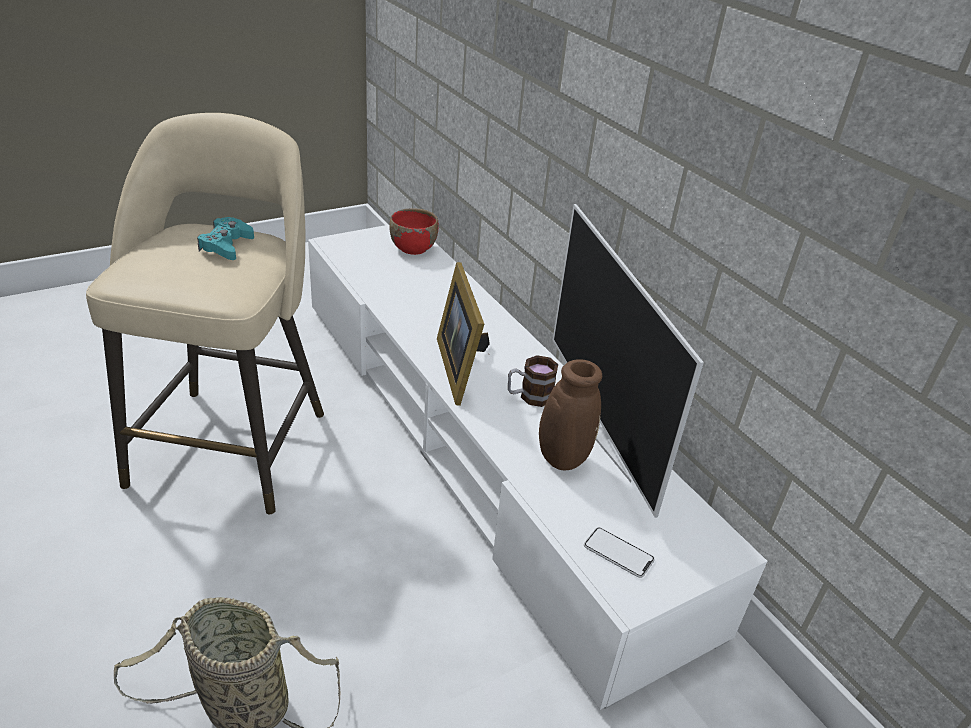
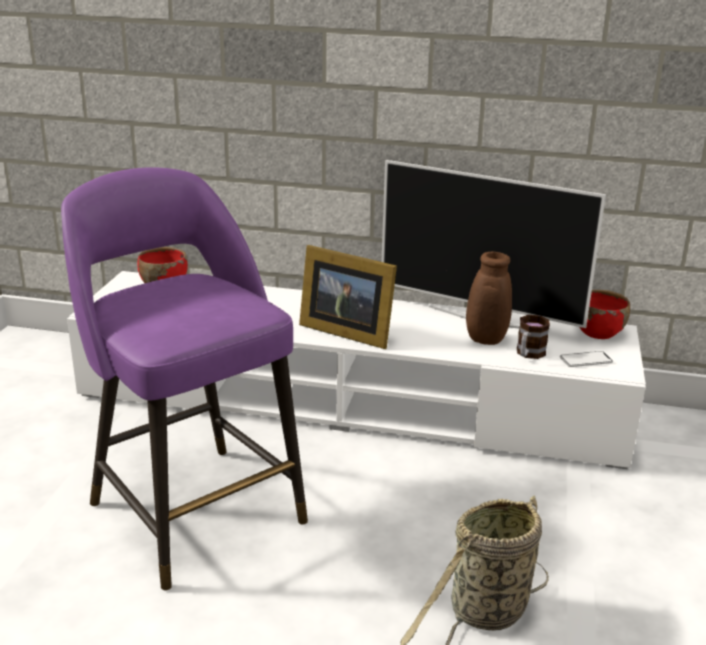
camera: 45 degrees left, 10 degrees down
(226, 246) = (182, 289): turquoise game controller -> none
(232, 444) = (194, 509): beige stool -> purple stool
(529, 396) = (411, 323): mug -> mug (528, 354)
(700, 535) = (598, 332): none -> red bowl

